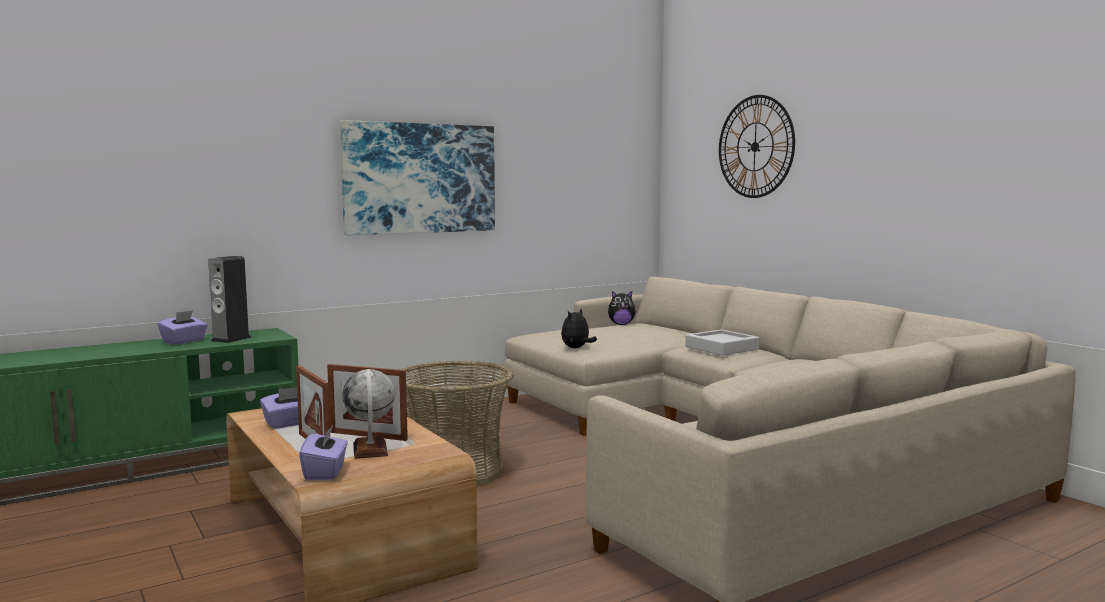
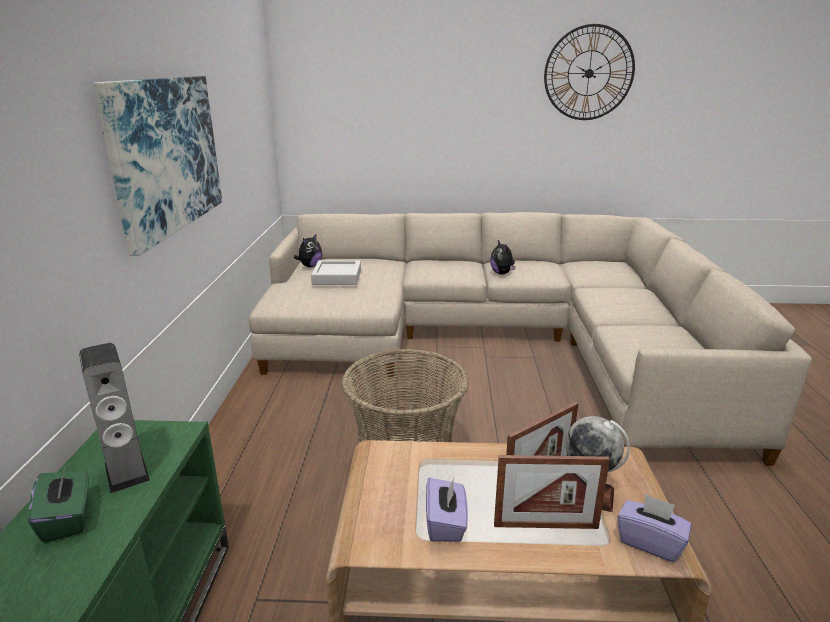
camera: 55 degrees left, 15 degrees up
(184, 341) = (68, 519): purple tissue box -> green tissue box
(576, 348) = (354, 304): plush toy -> plush toy (502, 273)
(721, 348) = (444, 268): grey tray -> grey tray (337, 277)
(755, 147) = (396, 90): wall clock -> wall clock (589, 73)

